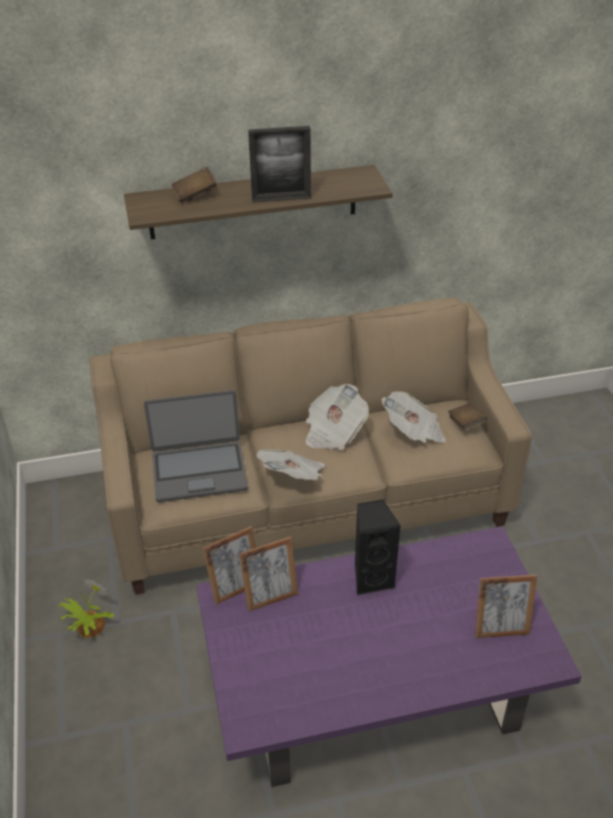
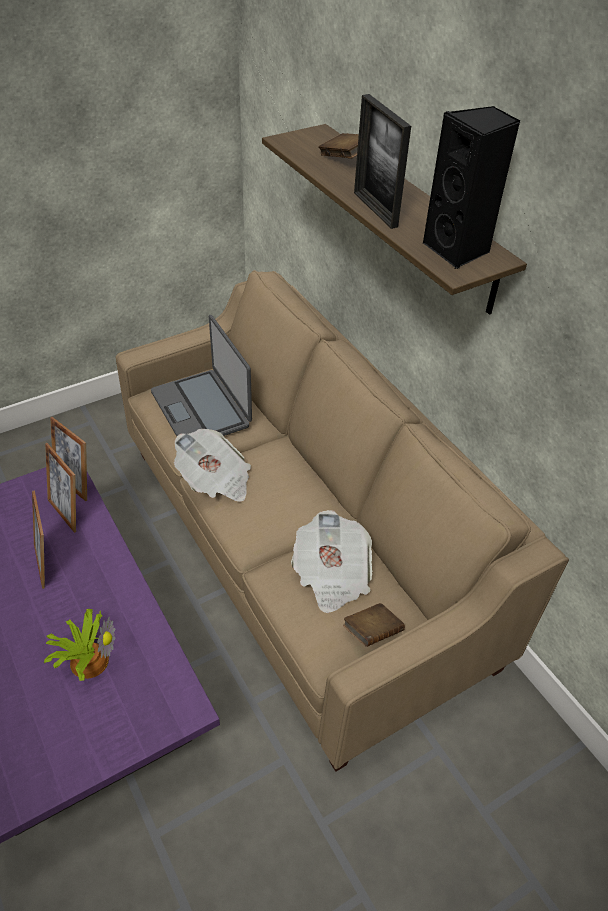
camera: 70 degrees right, 5 degrees up
(89, 626) = (101, 437): potted plant -> potted plant (87, 659)
(333, 431) = (301, 498): newspaper -> none
(372, 578) = (105, 591): black speaker -> black speaker (458, 250)
(500, 629) = (43, 738): picture frame -> picture frame (47, 563)

